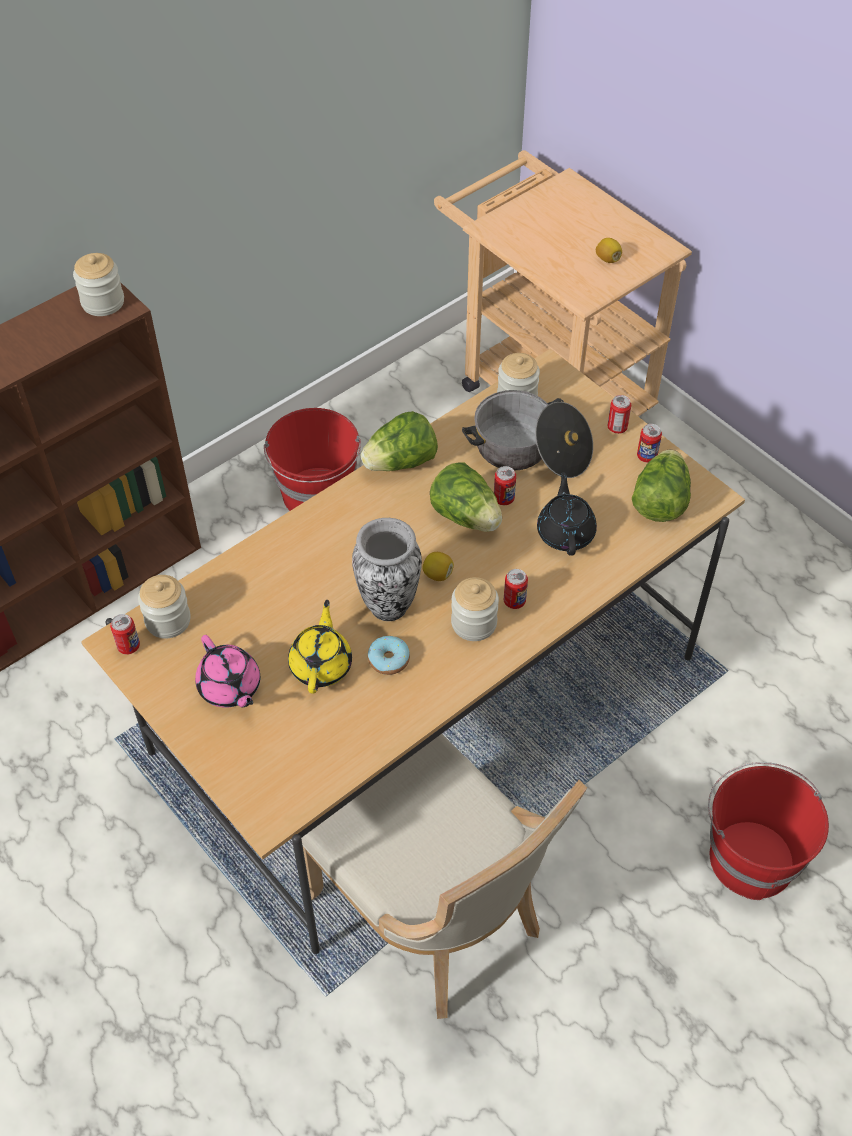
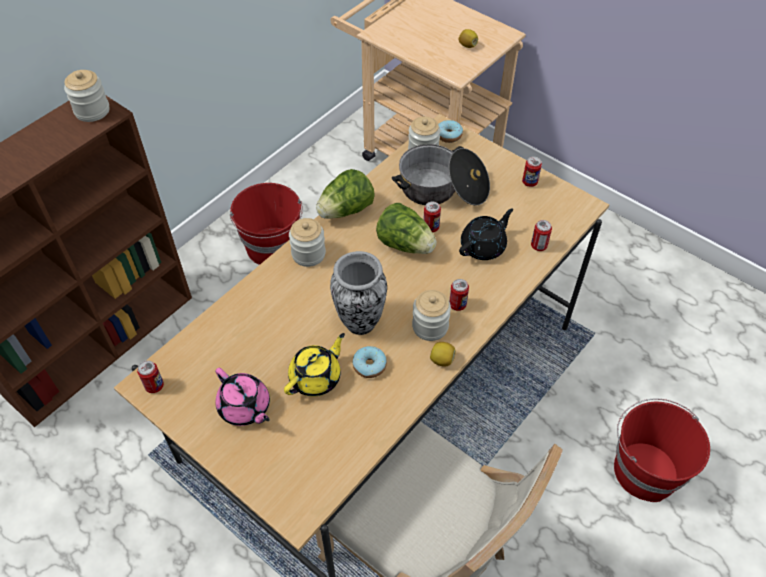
camera: 10 degrees left, 0 degrees up
(168, 620) = (184, 360): jar -> jar (308, 254)
(321, 664) = (316, 377): yellow teapot -> yellow teapot turned 45 degrees clockwise
(437, 574) = (393, 292): lemon -> lemon (442, 360)
(555, 380) = (448, 135): none -> donut
(565, 532) = (483, 246): black teapot -> black teapot turned 60 degrees clockwise
(617, 427) = (502, 164): can -> can (538, 246)
(659, 501) = (547, 214): lettuce -> none

